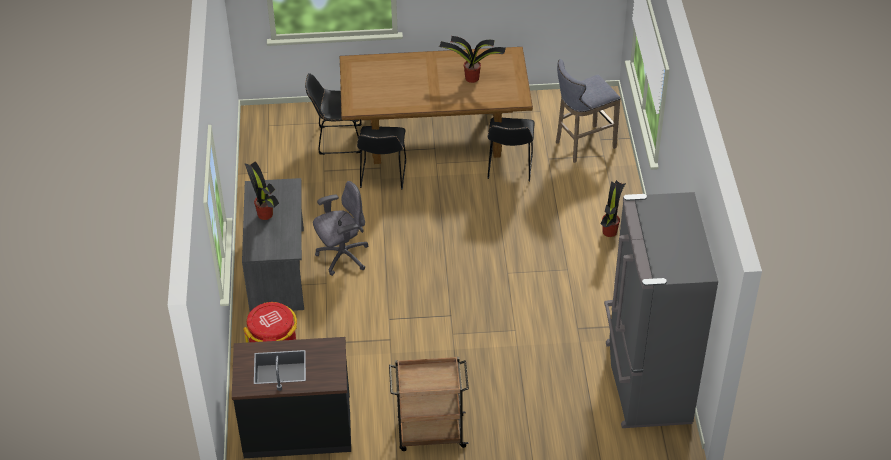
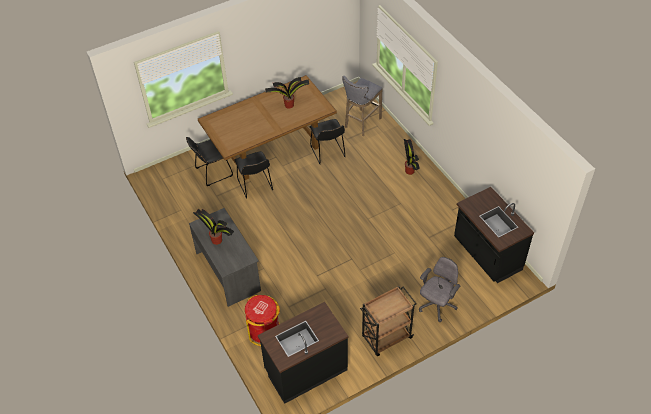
camera: 25 degrees left, 5 degrees up
(342, 256) = (263, 247): grey office chair -> grey office chair (436, 305)
(645, 383) = (486, 255): grey fridge -> black counter

